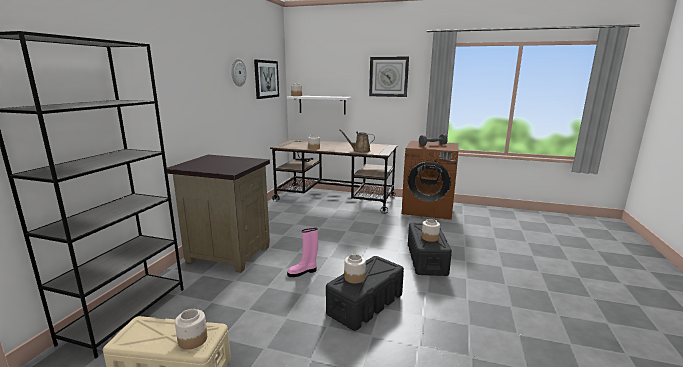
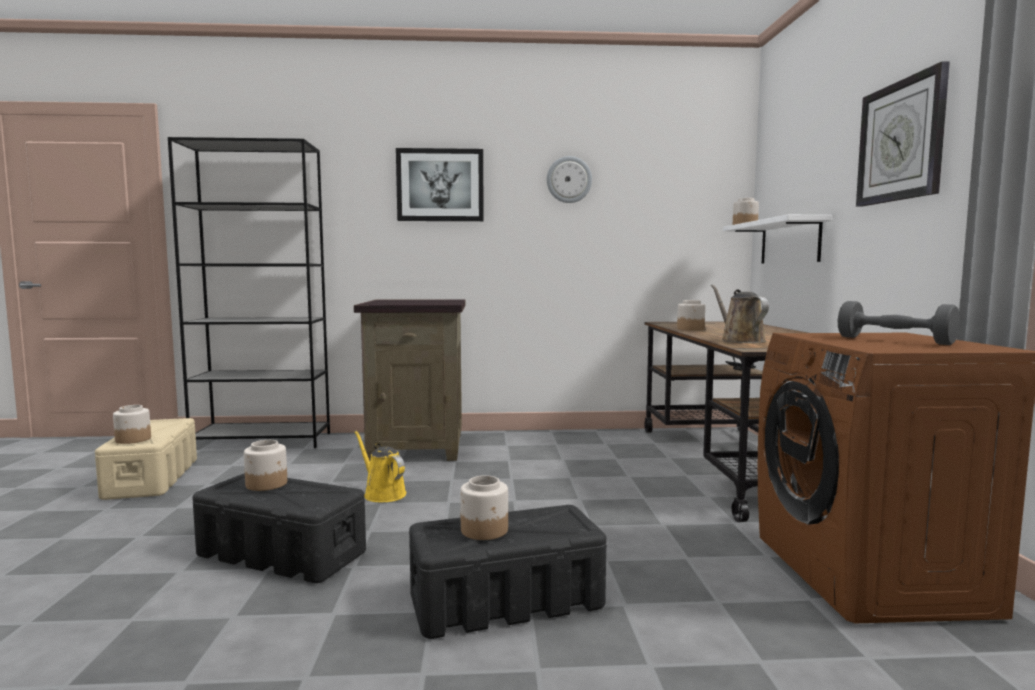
camera: 70 degrees right, 10 degrees down
(266, 79) = (664, 192): picture -> picture (440, 185)
(303, 272) = (382, 493): pink boot -> yellow watering can

